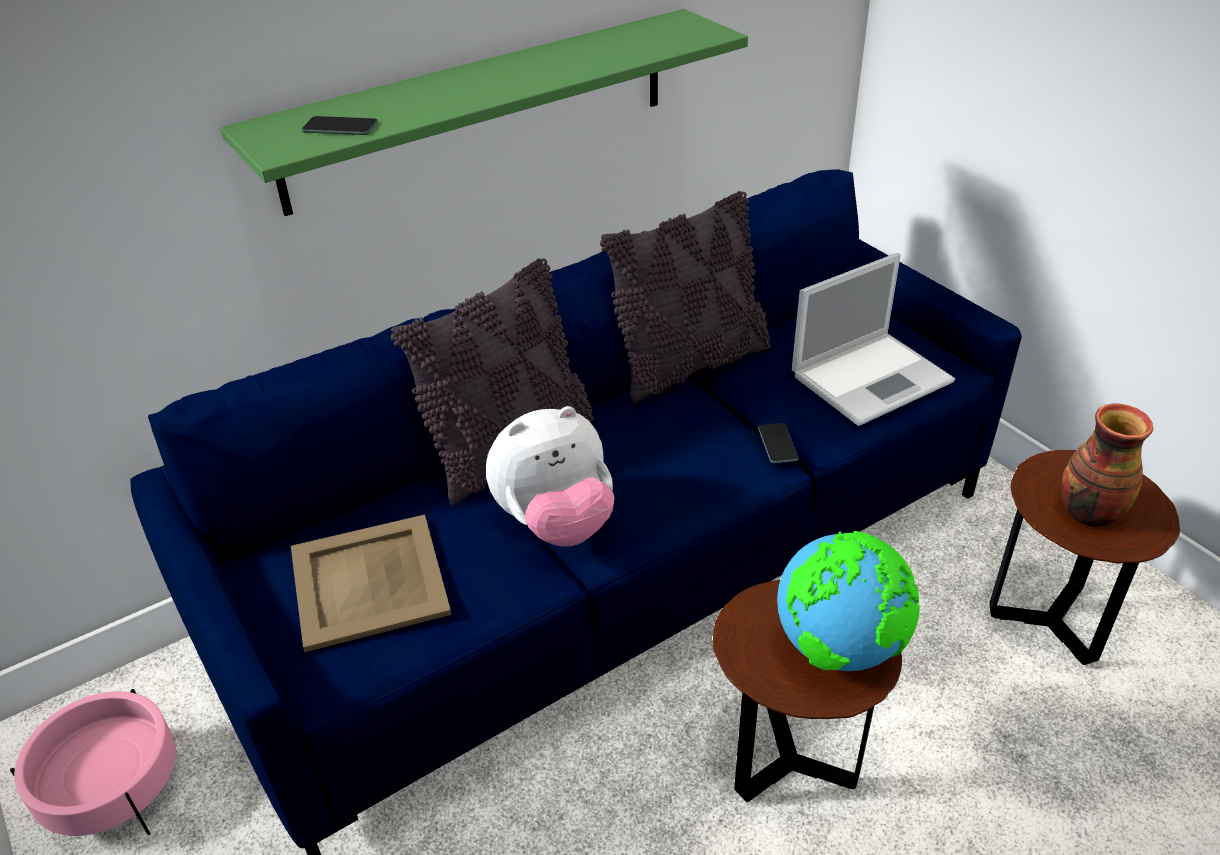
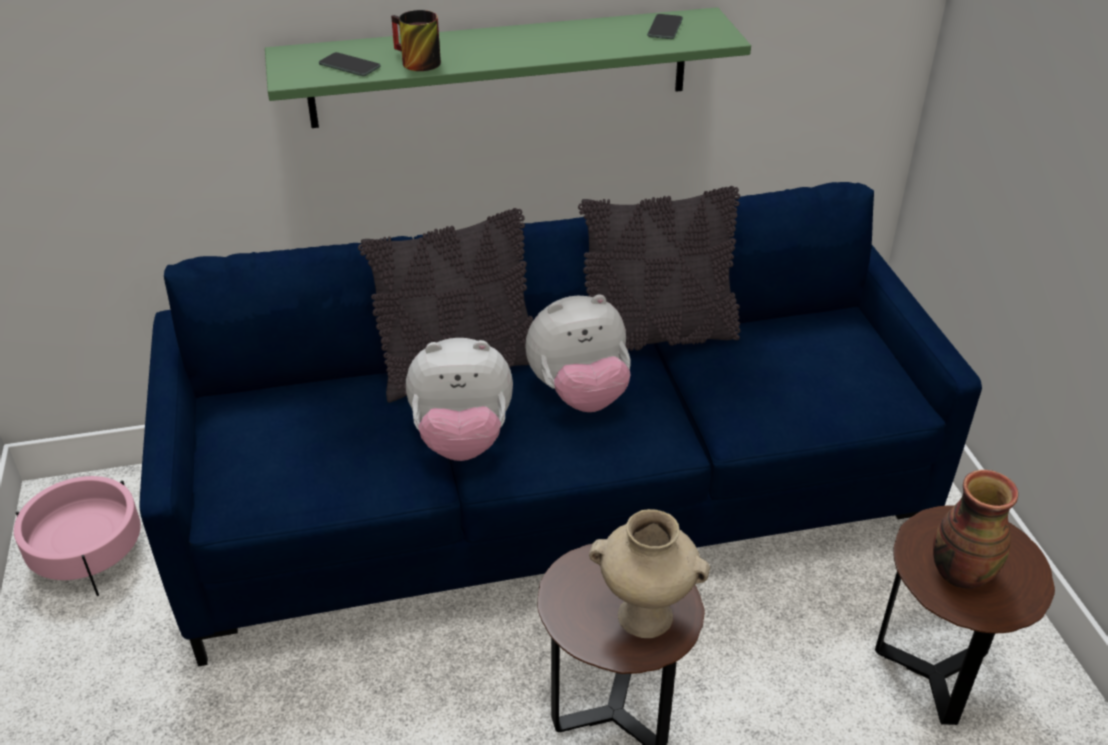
camera: 20 degrees right, 0 degrees up
(370, 580) = (293, 442): beige tray -> none
(412, 111) = (414, 62): none -> mug
(650, 443) = (579, 395): none -> plush toy
(777, 444) = (691, 426): phone -> phone (665, 27)
(840, 648) = (646, 615): globe -> beige vase
(873, 377) = (819, 390): laptop -> none

